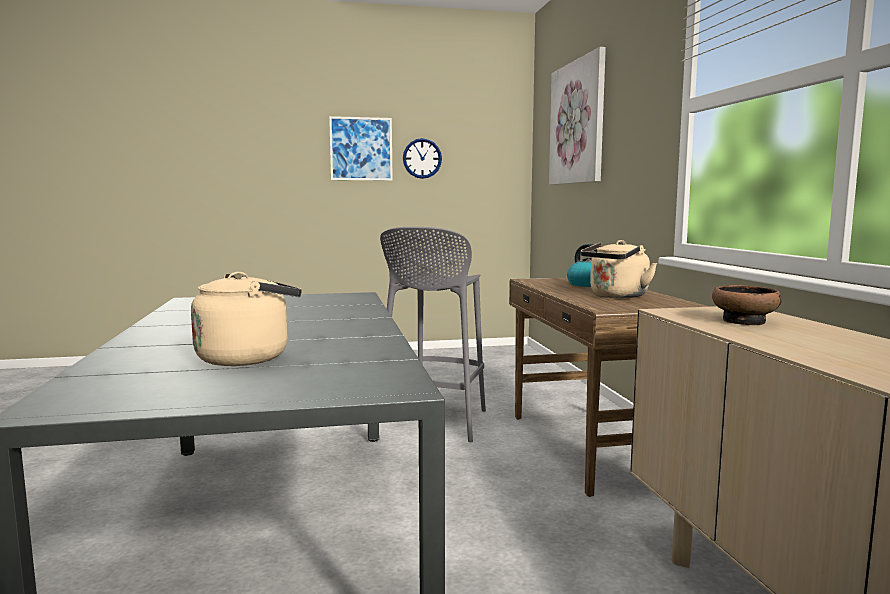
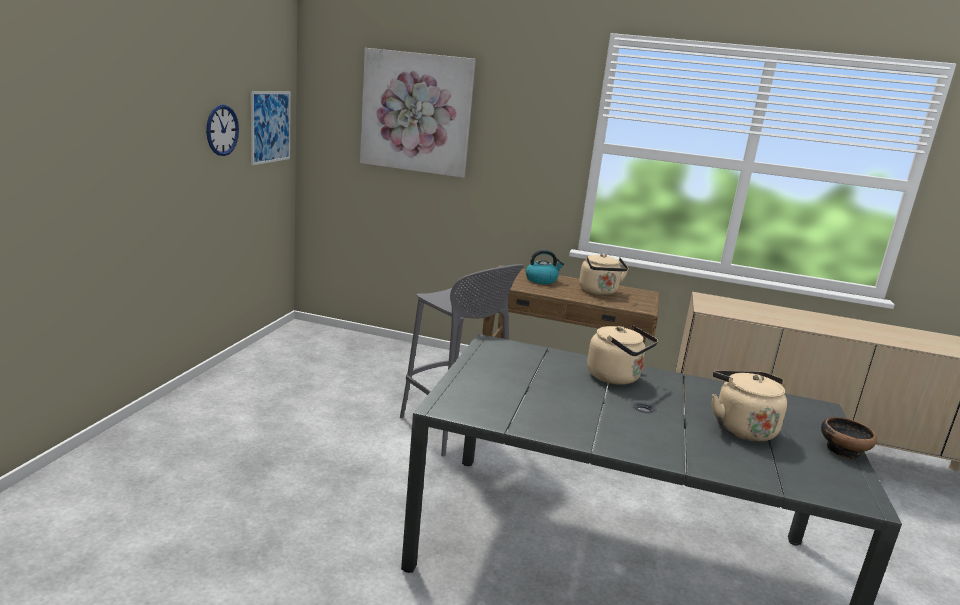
camera: 65 degrees left, 10 degrees up
(335, 320) = (616, 377): none -> beige kettle
(361, 149) = (168, 122): picture -> picture (270, 127)
(745, 321) = (741, 309): bowl -> bowl (843, 450)

